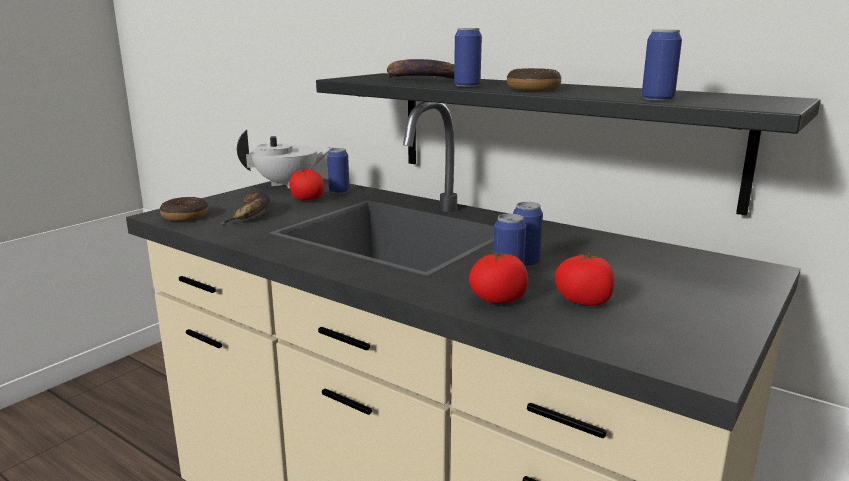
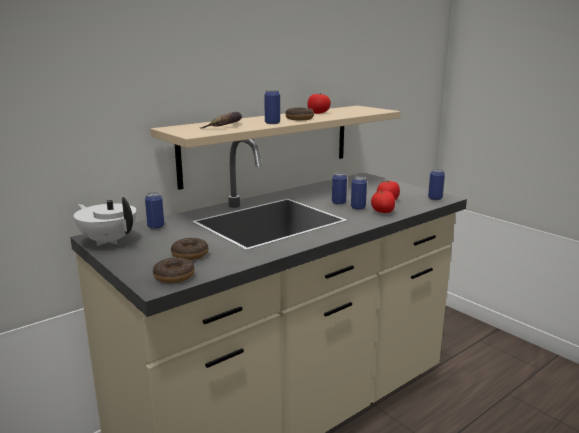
camera: 75 degrees left, 0 degrees up
(249, 213) = (190, 254): banana -> donut
(287, 184) = (108, 241): white teapot -> white teapot turned 45 degrees counterclockwise
(307, 200) = (169, 236): tomato -> tomato (319, 113)
(556, 135) = (269, 144): black shelf -> beige shelf
(657, 99) = (354, 114): can -> can (435, 198)

